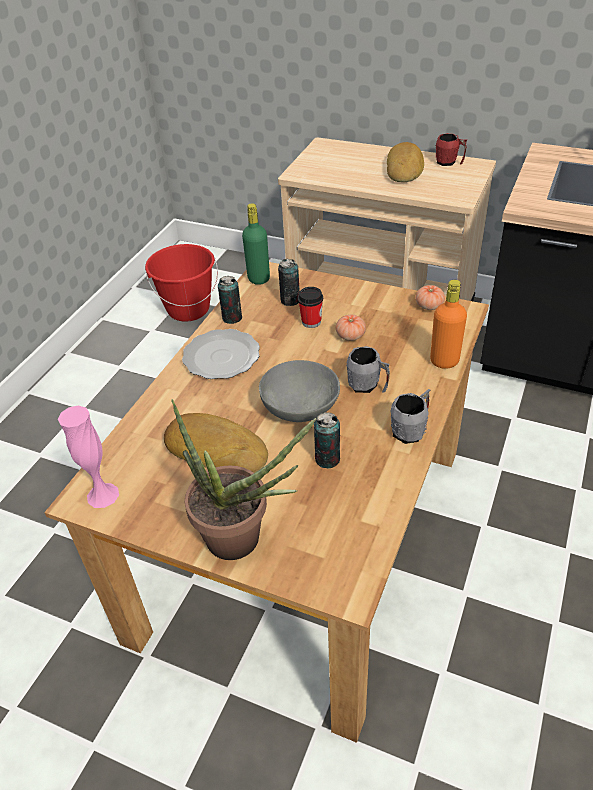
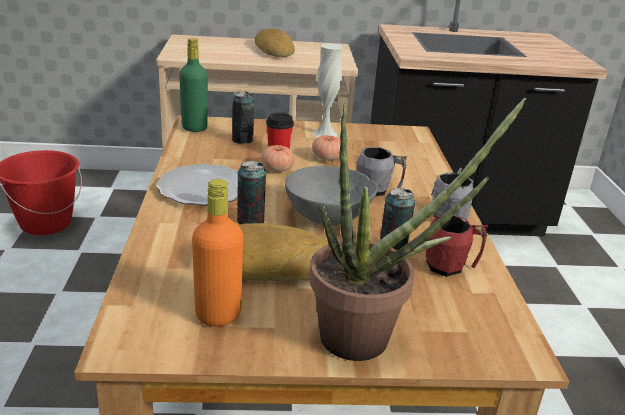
camera: 30 degrees left, 15 degrees down
(103, 495) = (151, 334): pink vase -> none
(232, 318) = (190, 158): can -> can (250, 221)
(372, 301) = (325, 133): none -> white vase
(429, 306) = (379, 131): tomato -> tomato (277, 169)
(444, 361) = (429, 165): orange bottle -> orange bottle (218, 315)
(449, 162) = (310, 46): red mug -> red mug (451, 266)

